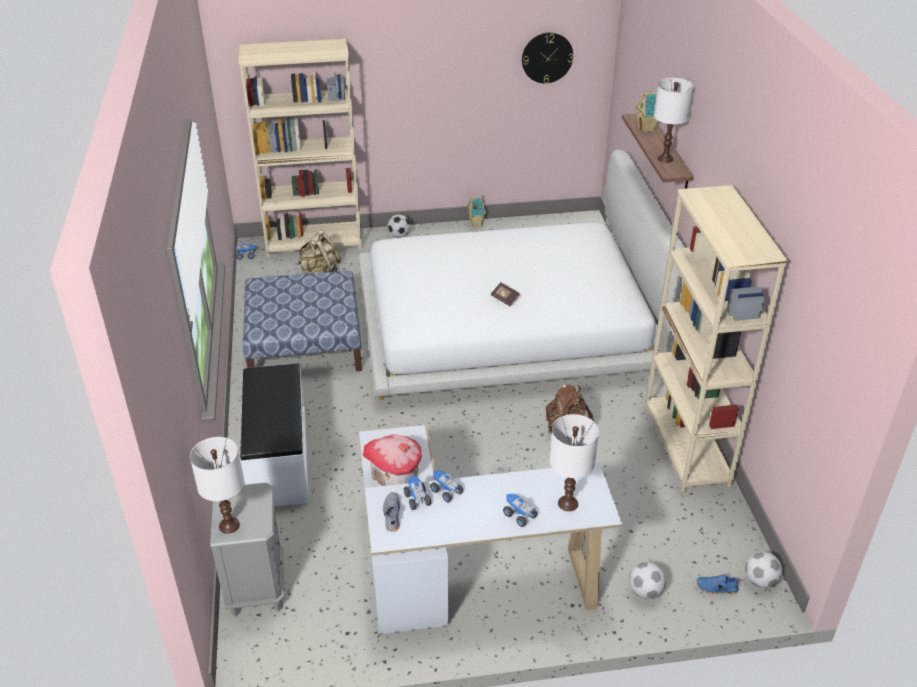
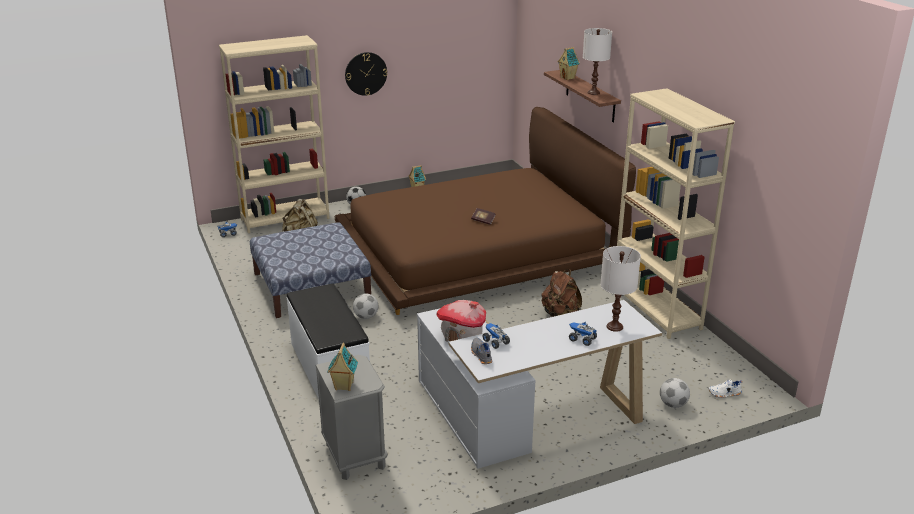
camera: 15 degrees left, 10 degrees down
(228, 525) = (343, 386): white table lamp -> toy house
(446, 492) = (516, 334): toy truck -> none
(509, 324) = (478, 252): white bed -> brown bed
(547, 57) = (465, 44): wall clock -> wall clock (366, 73)
(716, 589) = (724, 393): blue shoe -> white shoe
(760, 581) = (754, 383): football -> football (366, 317)

